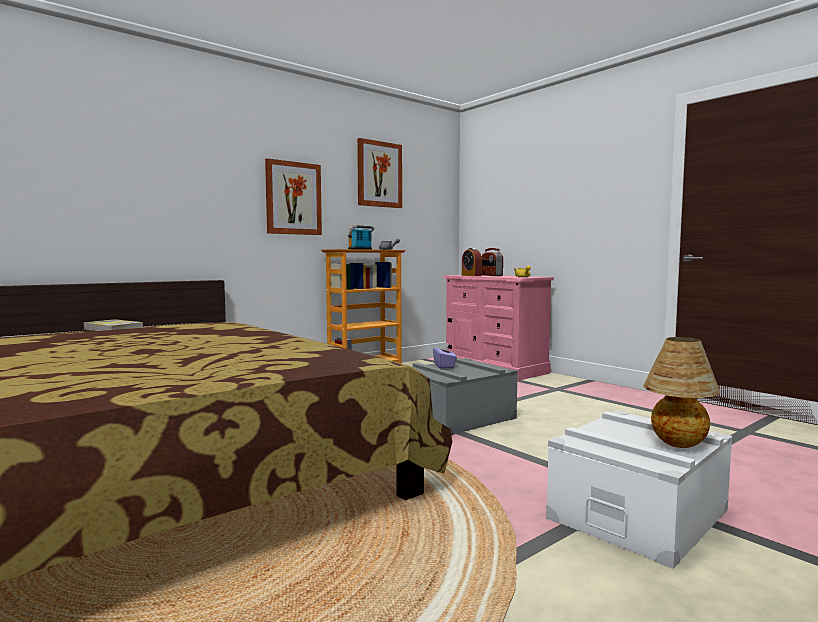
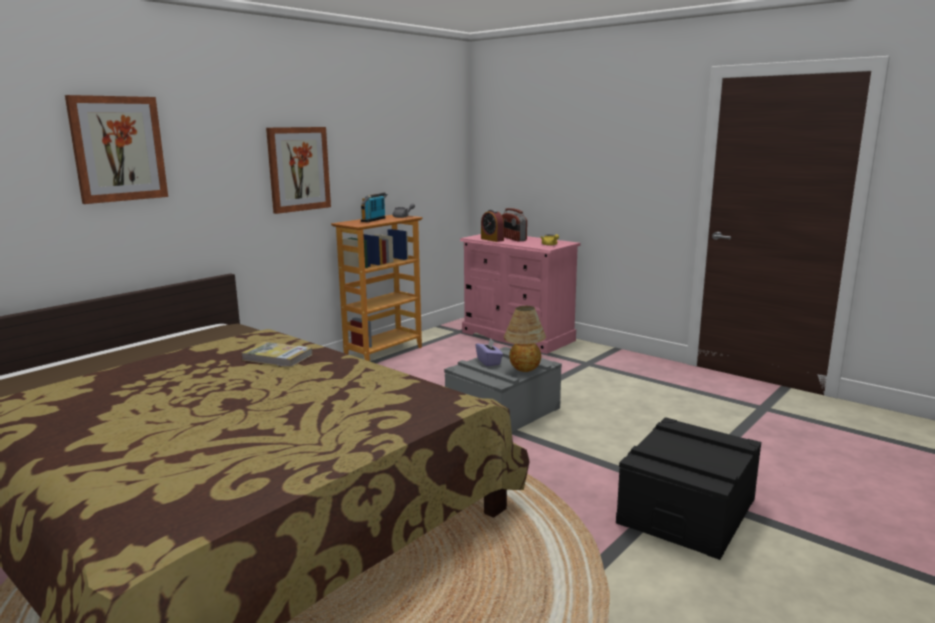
camera: 10 degrees left, 10 degrees up
(113, 329) = (136, 351): book -> book (277, 357)
(379, 174) = (387, 128): picture -> picture (118, 149)
(638, 514) = (687, 511): white storage box -> black storage box
(677, 446) = (722, 460): table lamp -> table lamp (524, 371)

